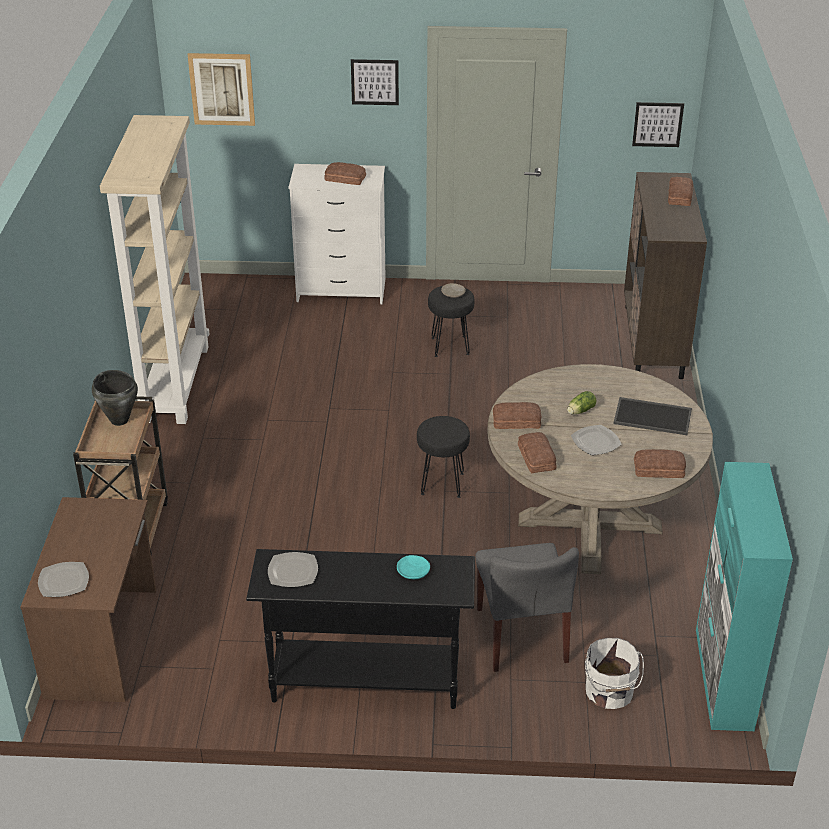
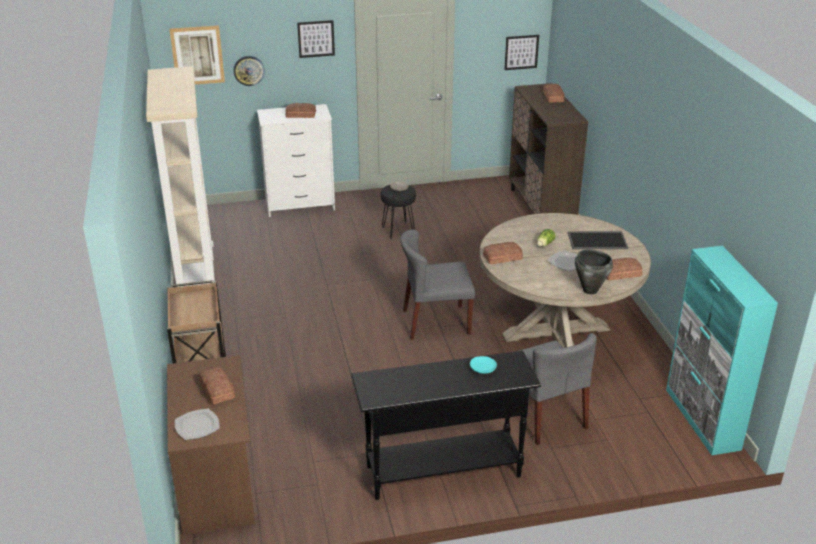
camera: 15 degrees left, 5 degrees down
(119, 420) = (192, 300): black cooking pot -> black cooking pot (590, 290)
(286, 113) = (248, 70): none -> wall clock
(292, 572) = (389, 384): plate -> none
(442, 483) = (435, 322): black stool -> grey chair
(535, 458) = (529, 279): bread -> bread (216, 390)
(609, 693) = (627, 444): white bucket -> none

